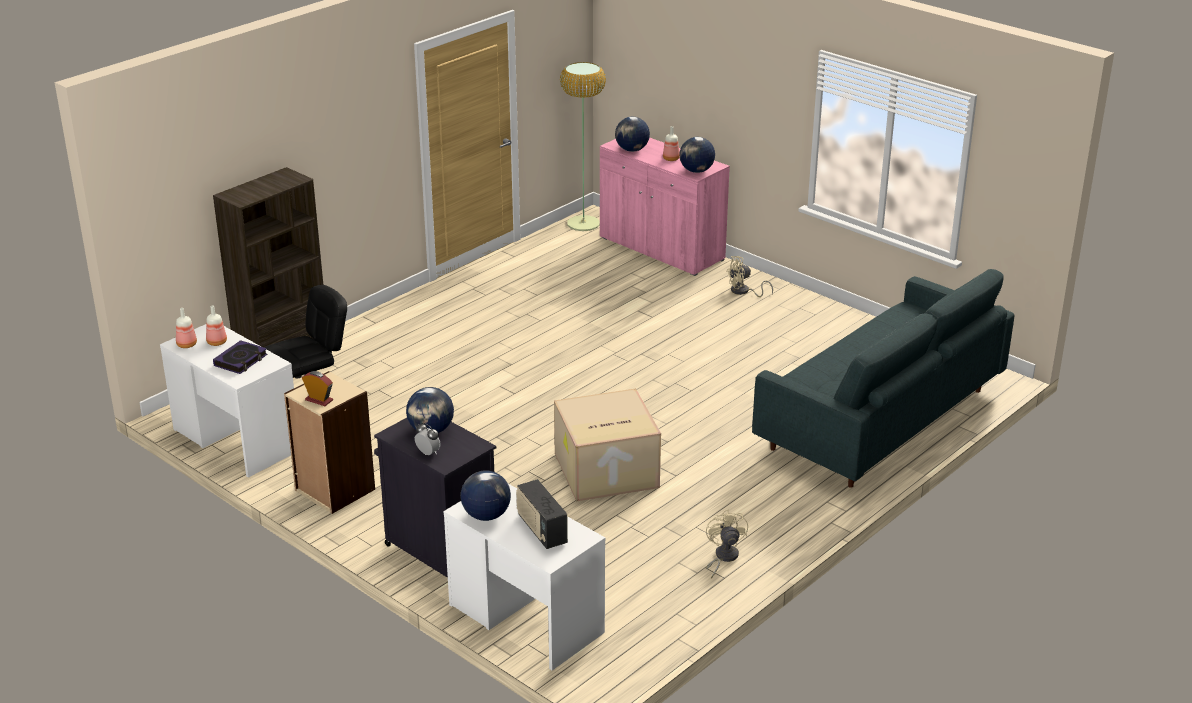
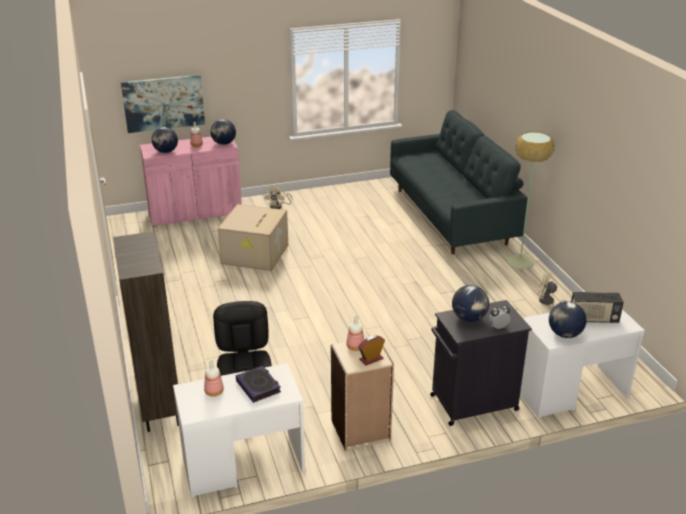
camera: 60 degrees left, 0 degrees up
(186, 345) = (200, 410): bottle -> bottle (355, 347)
(583, 223) = (125, 226): floor lamp -> floor lamp (520, 262)
(605, 471) = (430, 312): cardboard box -> cardboard box (255, 254)
(666, 90) = (163, 103): none -> picture

